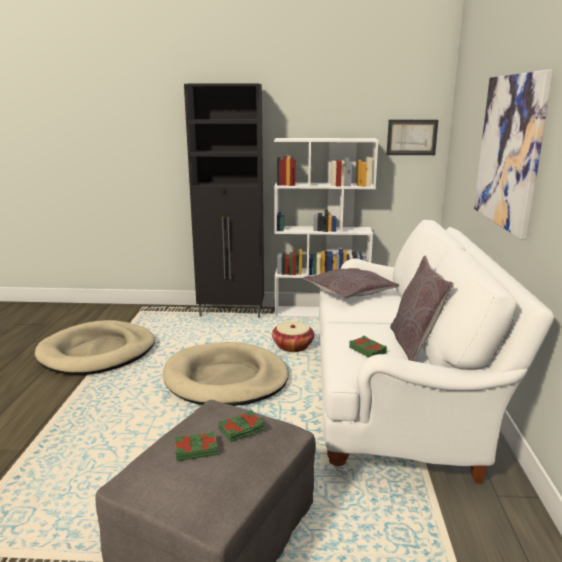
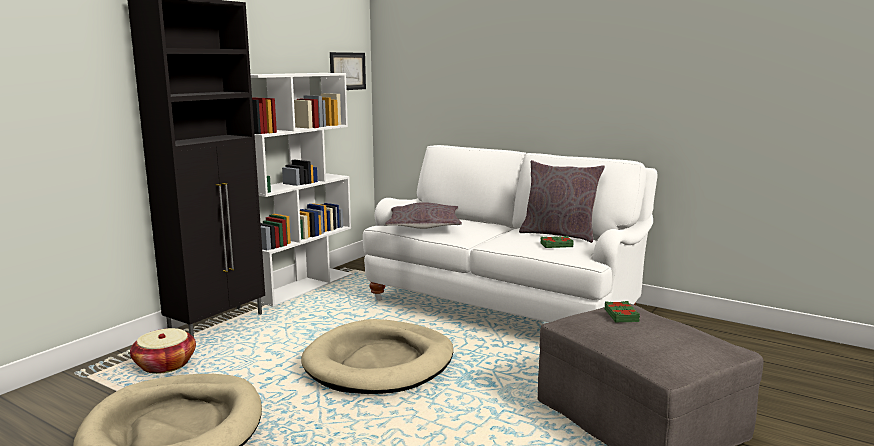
camera: 60 degrees left, 5 degrees down
(196, 449) = (642, 334): green book -> none
(292, 346) = (356, 317): basket -> basket (165, 365)
(509, 151) = (529, 70): picture -> none

